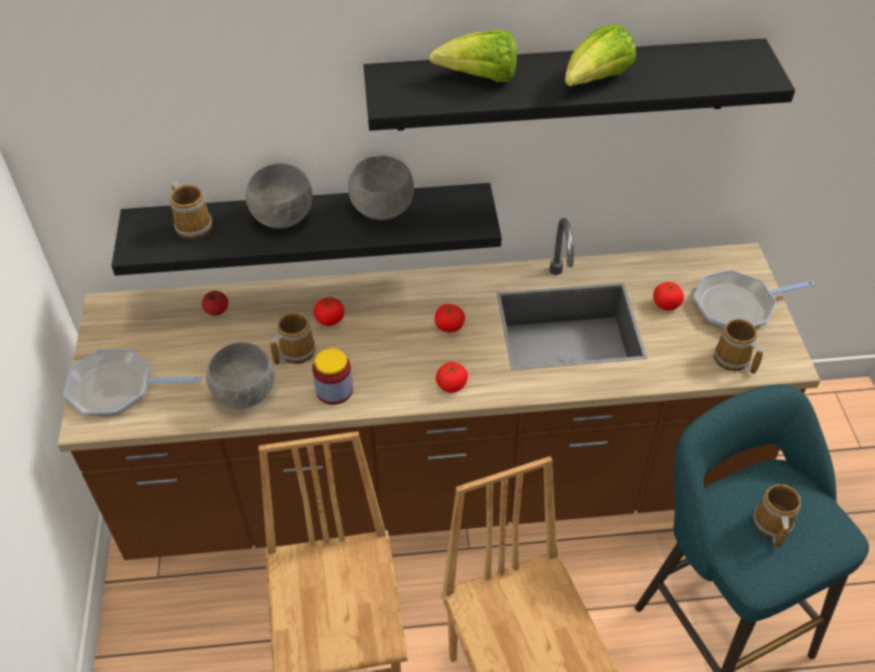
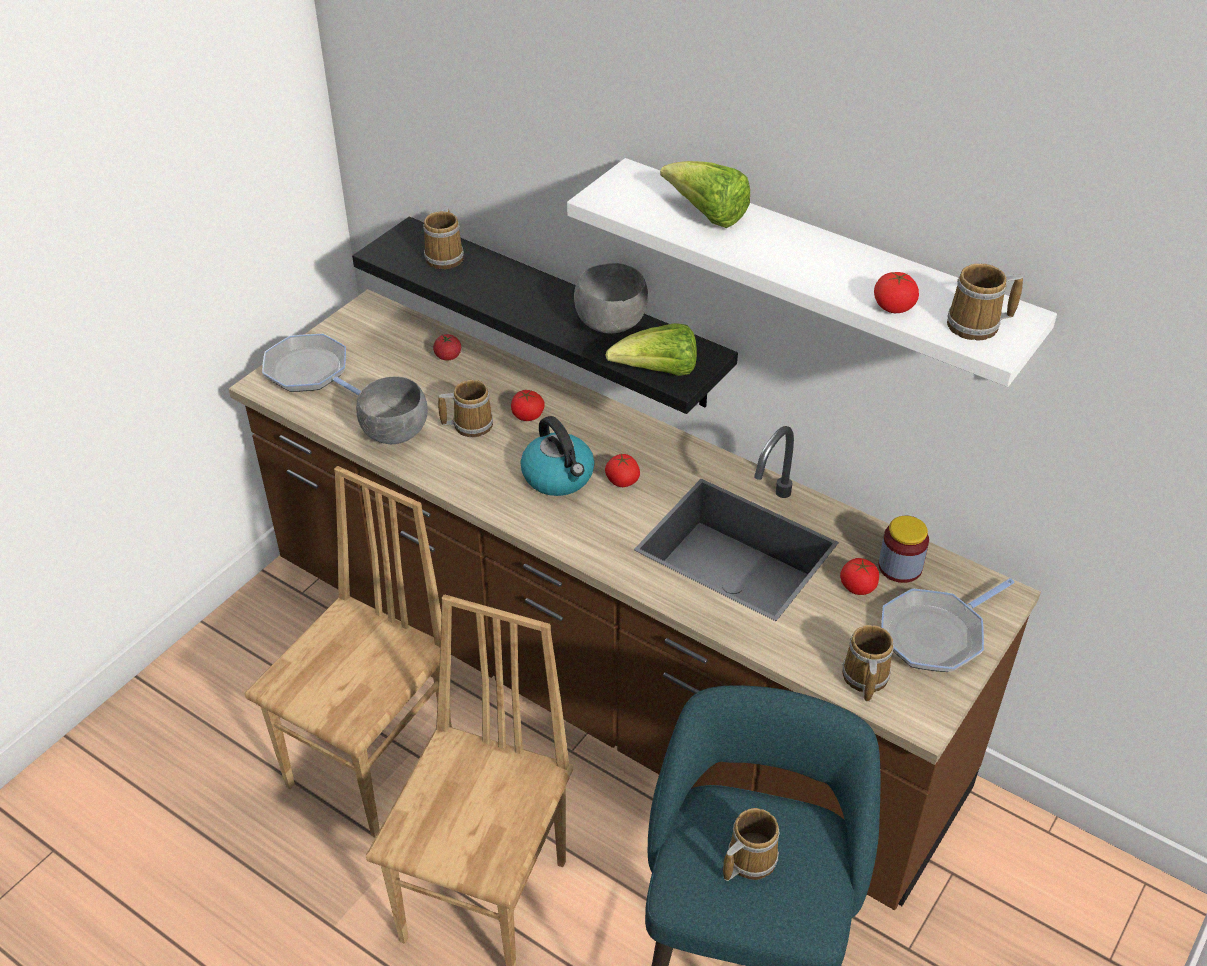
camera: 40 degrees right, 5 degrees down
(284, 218) = (522, 288): grey bowl -> none
(334, 390) = (465, 473): jar -> jar (900, 567)
(403, 350) = (559, 477): none -> kettle
(451, 385) = (565, 529): tomato -> tomato (893, 307)
(563, 85) = (820, 269): black shelf -> white shelf
(596, 81) = (812, 267): lettuce -> lettuce (658, 372)
(738, 69) = (977, 325): none -> mug
(738, 306) = (935, 634): frying pan -> frying pan turned 60 degrees counterclockwise

